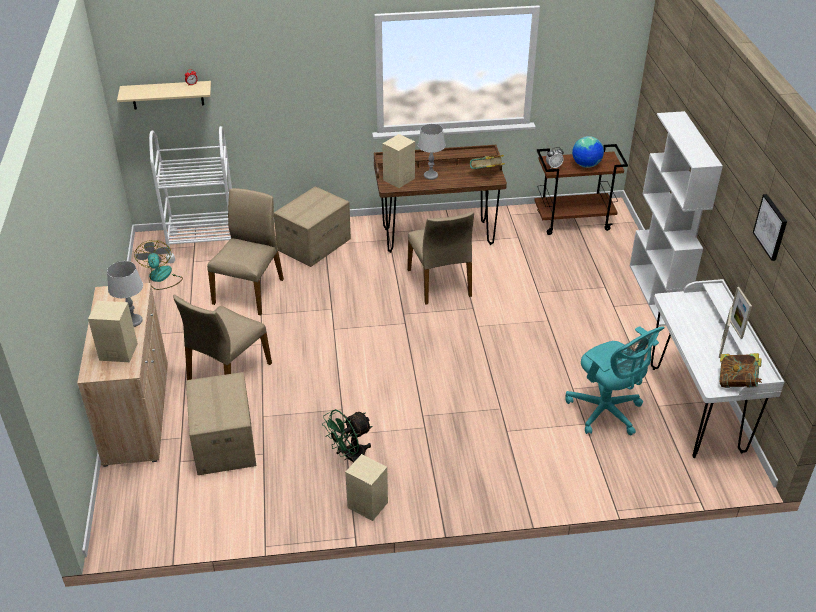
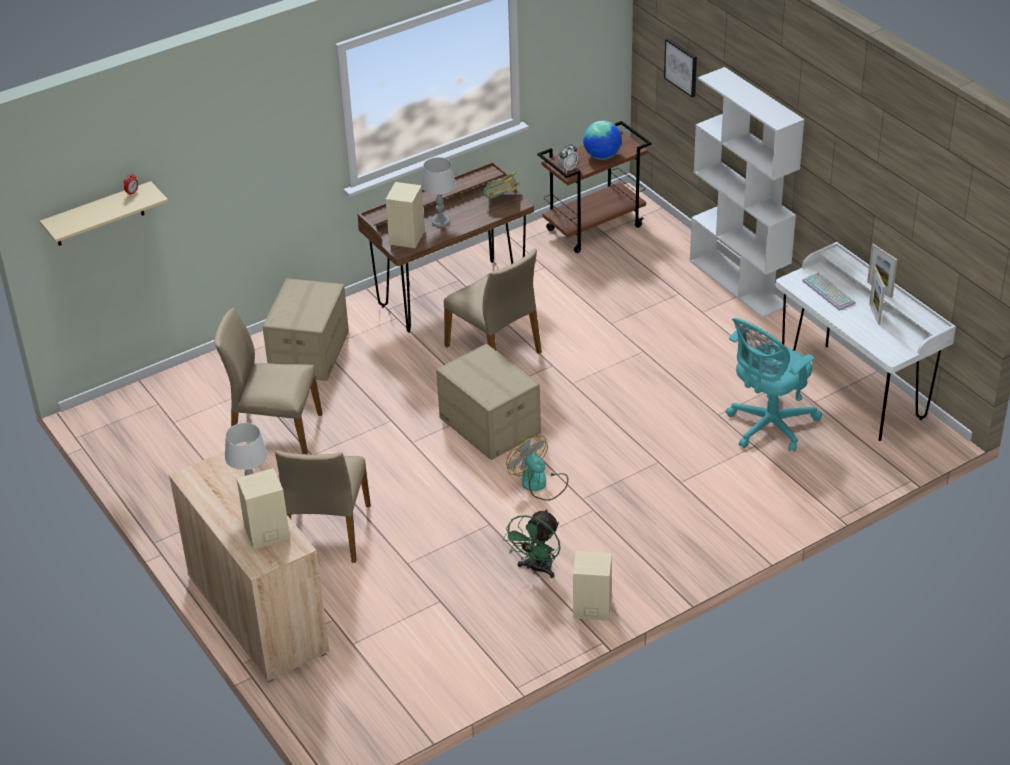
camera: 25 degrees left, 0 degrees up
(161, 278) = (149, 455): fan -> fan (539, 484)
(204, 244) = (169, 397): white cart -> none
(223, 442) = (386, 606): cardboard box -> cardboard box (489, 425)
(250, 291) = (275, 433): beige chair -> beige chair turned 75 degrees counterclockwise
(606, 412) = (768, 427): turquoise office chair -> turquoise office chair turned 105 degrees clockwise
(694, 318) = (830, 292): none -> keyboard
(736, 382) = (909, 343): book -> none
(771, 227) = (894, 171): picture -> picture (681, 67)

